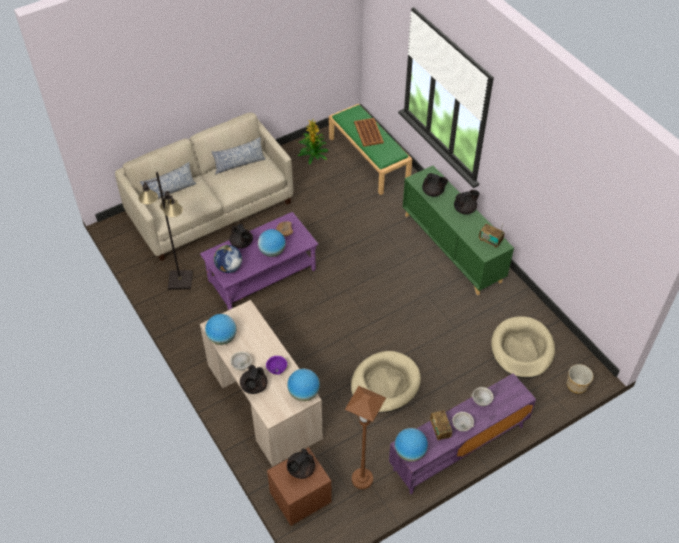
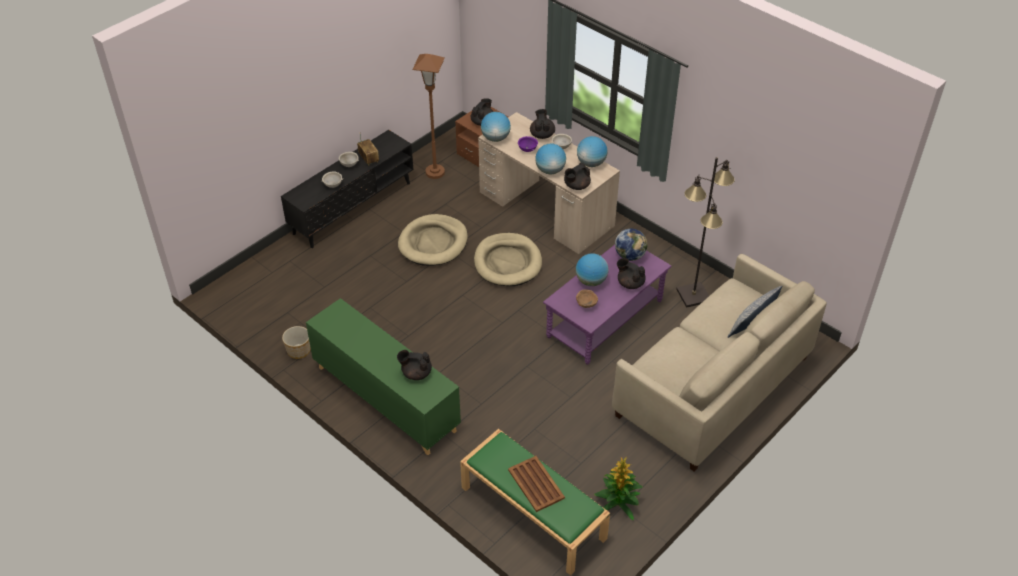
camera: 165 degrees right, 5 degrees down
(239, 164) = (689, 375): pillow -> none
(410, 452) = (392, 140): globe -> globe (550, 170)
(458, 448) = (352, 207): purple tv stand -> black tv stand
(465, 209) = (371, 358): black teapot -> black teapot (576, 186)
(490, 241) = (335, 324): radio -> none
(522, 349) = (293, 300): beige dog bed -> beige dog bed (507, 262)
(576, 385) = (236, 278): planter -> planter (299, 351)

